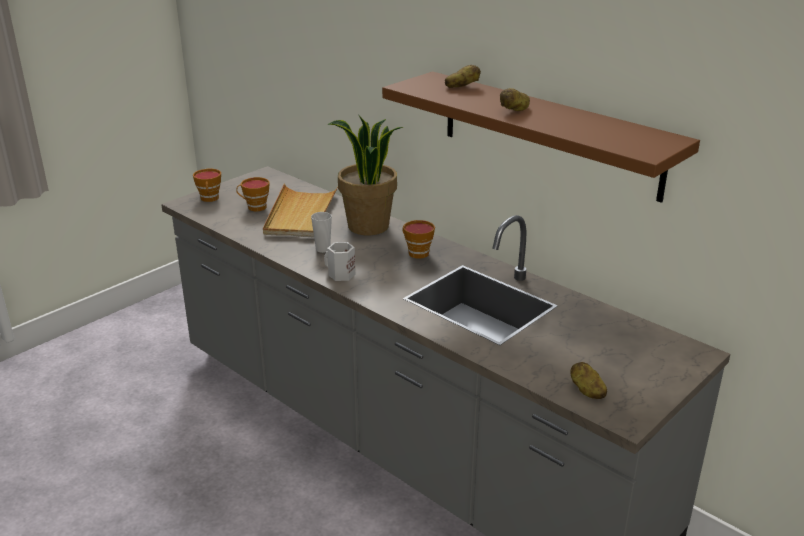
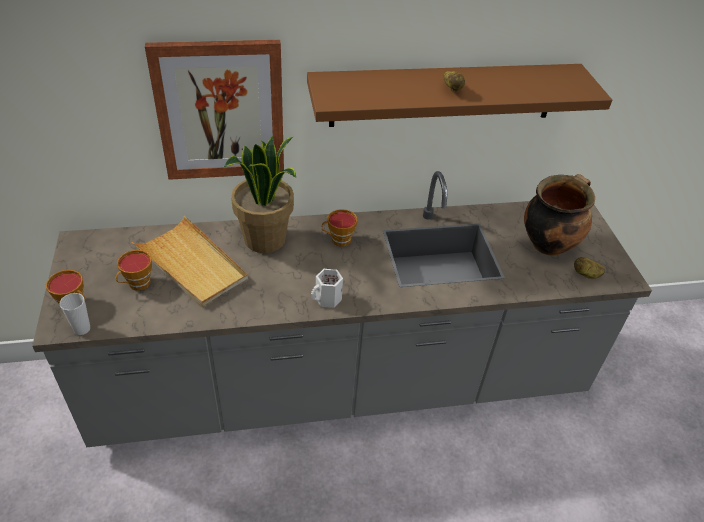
camera: 55 degrees left, 15 degrees up
(323, 249) = (272, 285): cup -> cup (82, 329)
(372, 92) = (220, 111): none -> picture
(462, 87) = (368, 80): potato -> none
(596, 352) = (548, 243): none -> cooking pot

